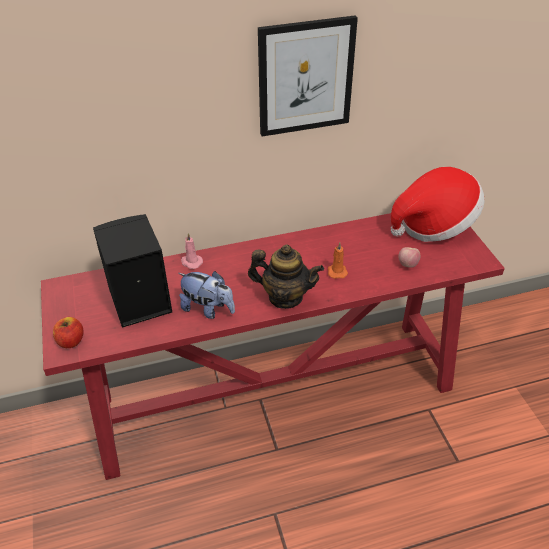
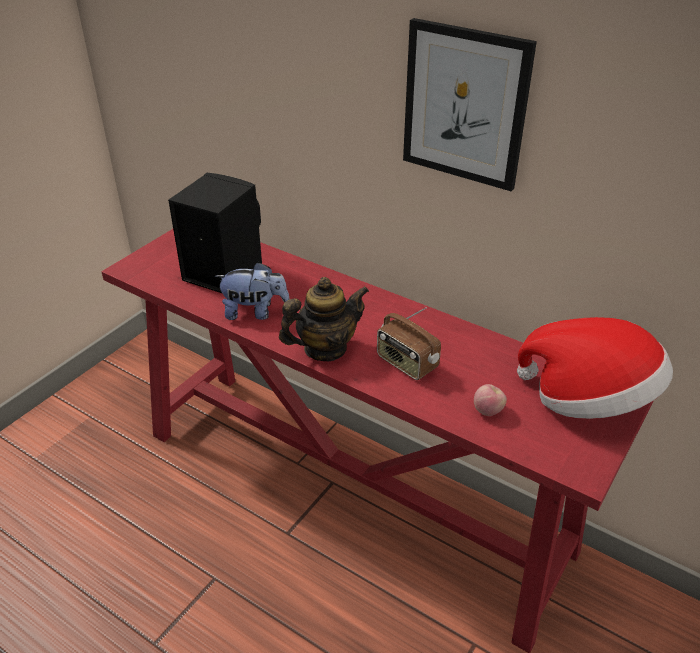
camera: 50 degrees right, 5 degrees down
(71, 341) = (142, 266): apple -> none
(191, 262) = (303, 271): pink candle -> none
(208, 309) = (255, 312): plush toy -> plush toy turned 75 degrees counterclockwise
(285, 297) = (325, 349): teapot -> teapot turned 90 degrees counterclockwise
(337, 271) = (406, 363): orange candle -> radio

